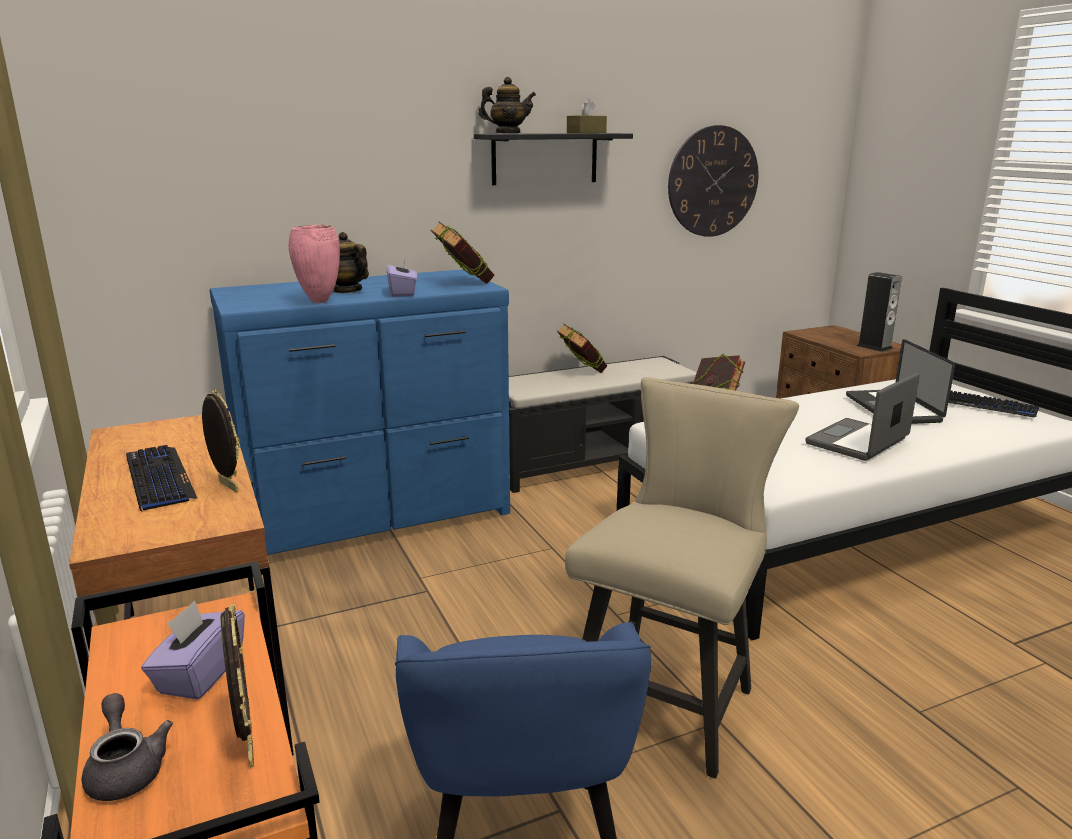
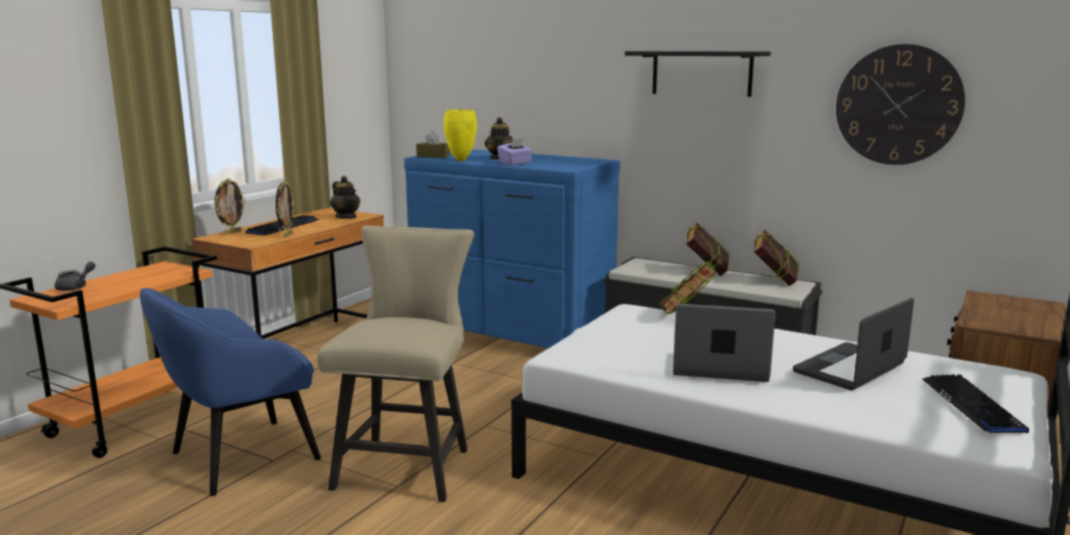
camera: 55 degrees right, 5 degrees down
(200, 674) = (140, 279): purple tissue box -> none
(248, 748) = (95, 296): picture frame -> picture frame (232, 232)
(318, 302) = (460, 160): pink vase -> yellow vase
(463, 283) = (570, 165): book -> book (774, 281)
(507, 133) = (657, 50): teapot -> teapot (346, 217)
(586, 133) = (728, 51): brown tissue box -> brown tissue box (433, 156)
(669, 697) = (407, 464): beige chair -> beige chair turned 75 degrees counterclockwise
(874, 347) = (1015, 326): speaker -> none

